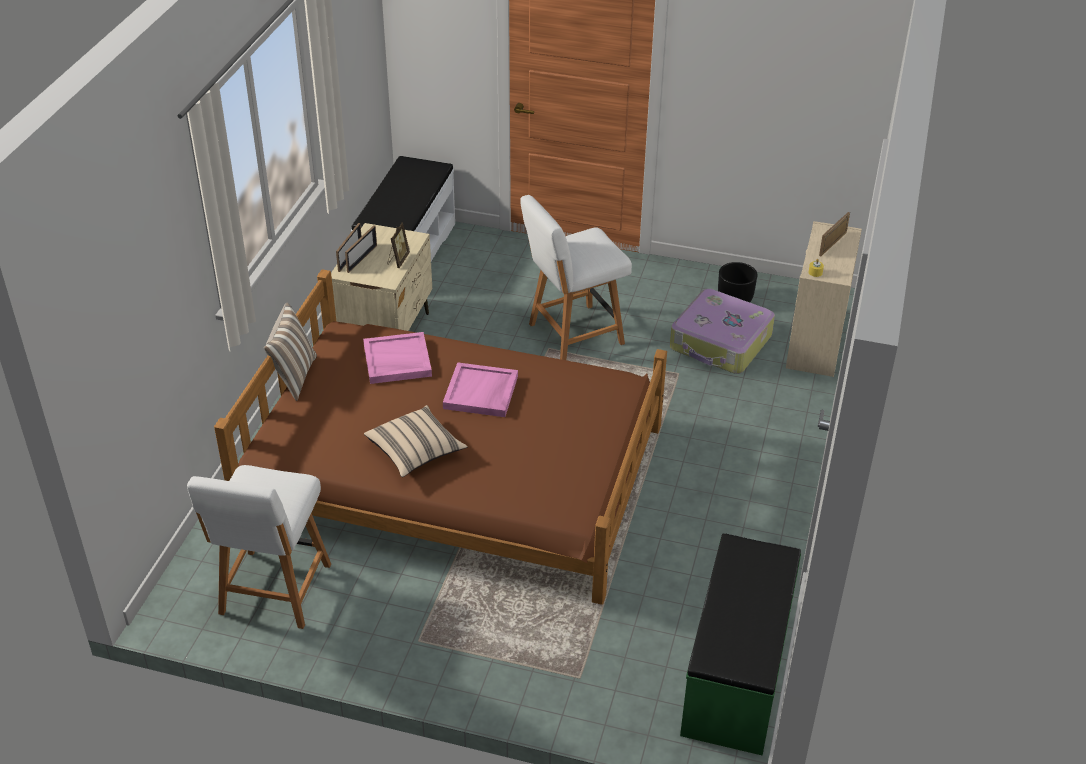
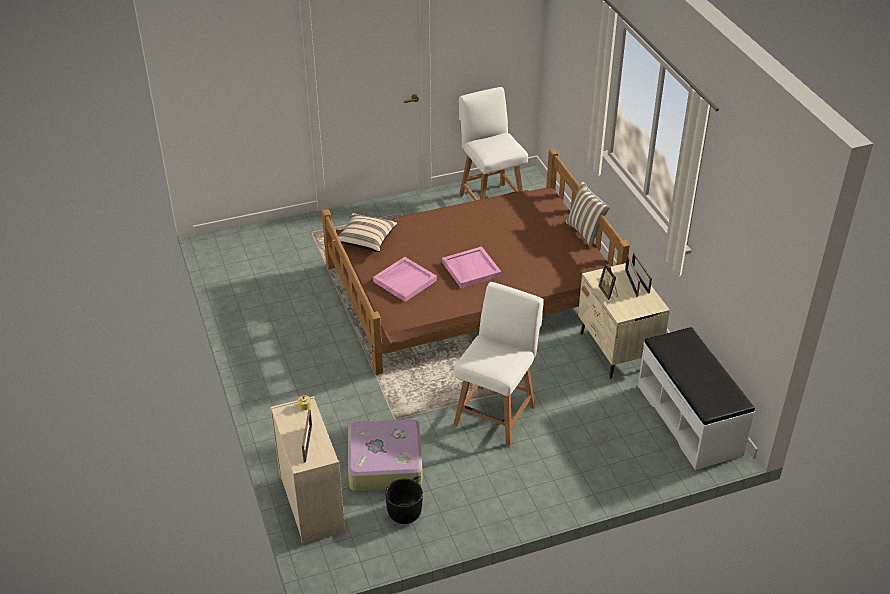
camera: 145 degrees right, 0 degrees up
(396, 361) = (541, 264): pink tray -> pink tray (405, 280)
(415, 452) = (468, 224): beige pillow -> beige pillow (366, 240)
(738, 672) = (233, 267): green bench -> none

